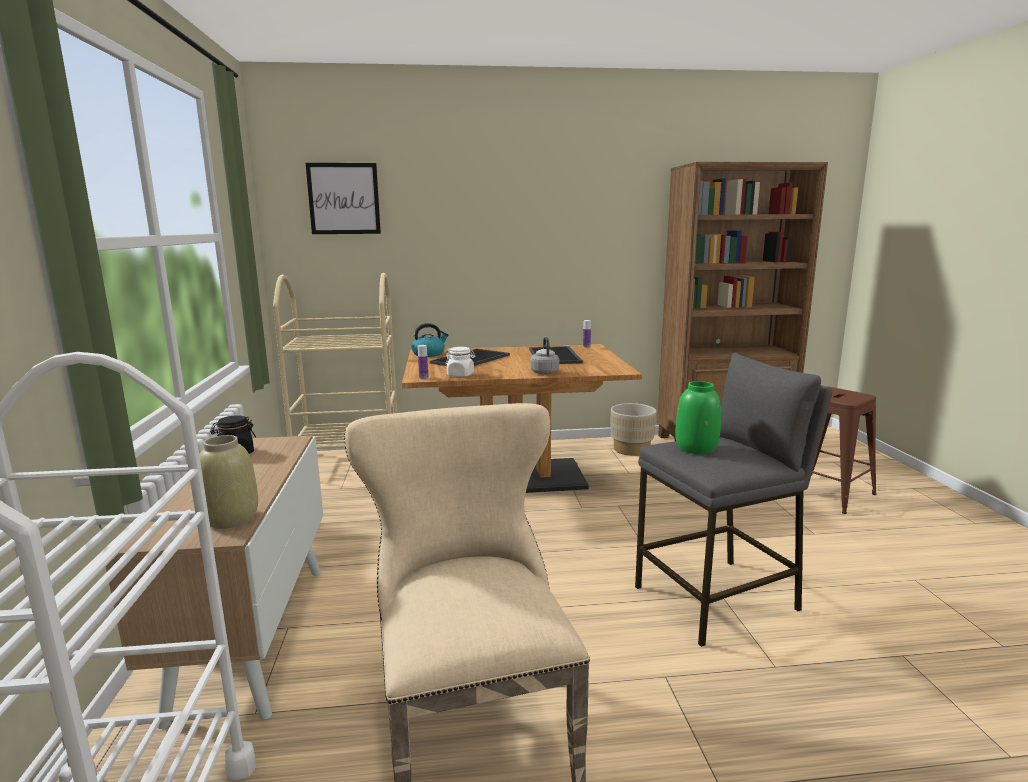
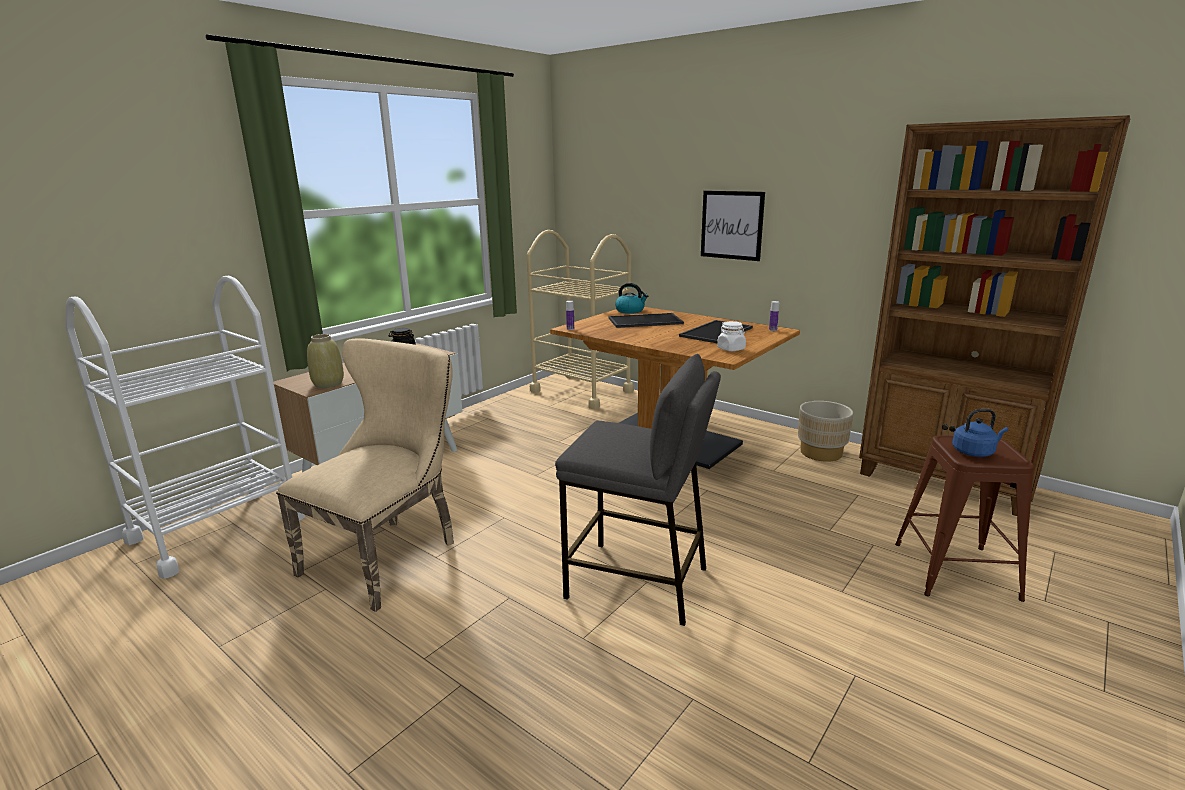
camera: 45 degrees right, 5 degrees up
(344, 199) = (607, 166): picture -> picture (731, 225)
(460, 375) = (599, 332): white jar -> white jar (731, 349)
(544, 372) = (661, 344): grey kettle -> none
(696, 448) = (616, 433): green vase -> none
(842, 397) = (974, 452): none -> blue kettle

